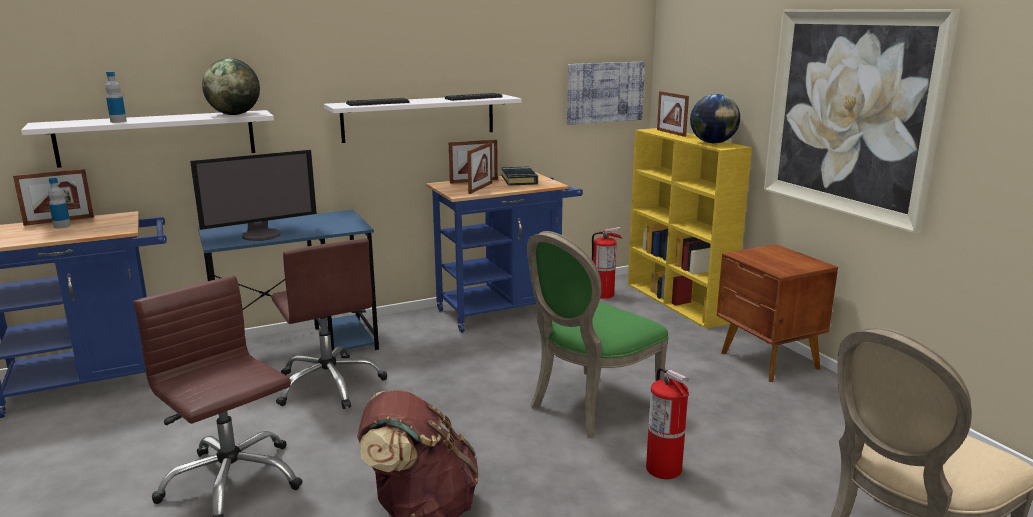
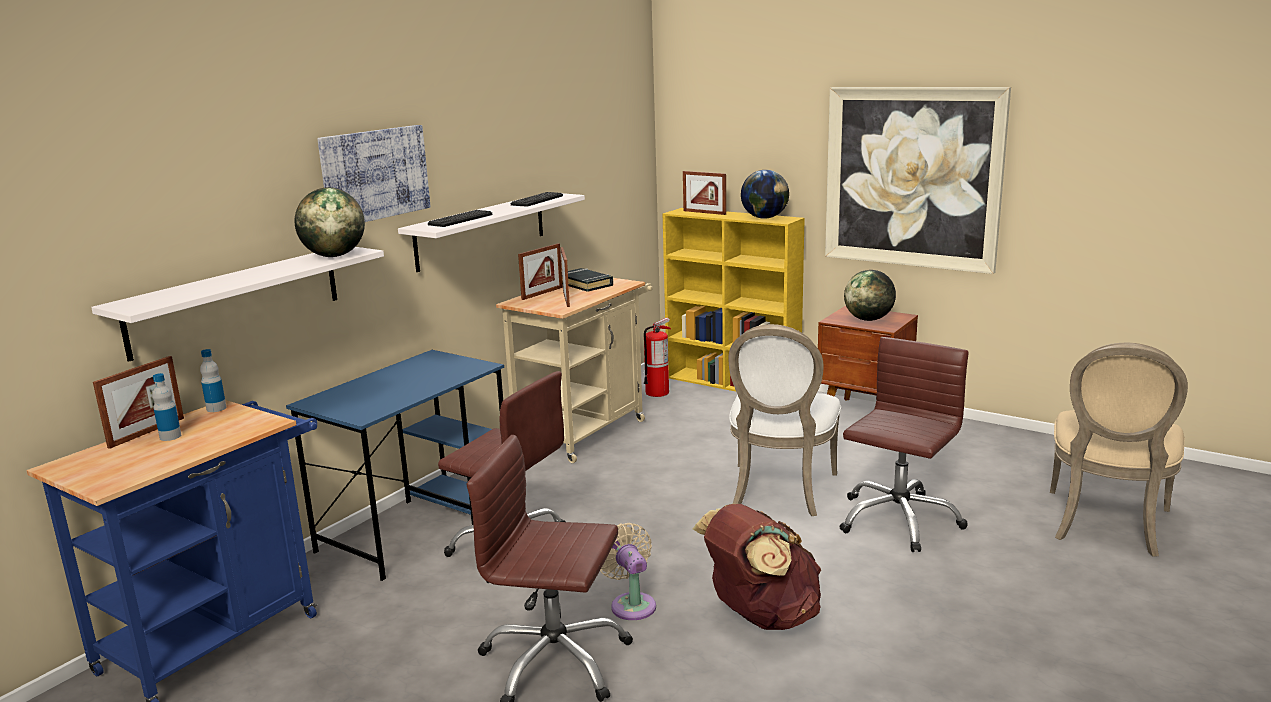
camera: 30 degrees left, 0 degrees up
(118, 121) = (221, 285): bottle -> bottle (216, 408)
(261, 235) = (392, 396): monitor -> none
(343, 458) = (631, 604): none -> beige fan
(506, 310) = (586, 430): blue cart -> beige cart
(589, 406) = (779, 492): green chair -> white chair
(605, 92) = (624, 177): picture -> picture (375, 174)
(664, 469) = (898, 520): fire extinguisher -> brown office chair
(776, 261) = (868, 319): none -> globe

